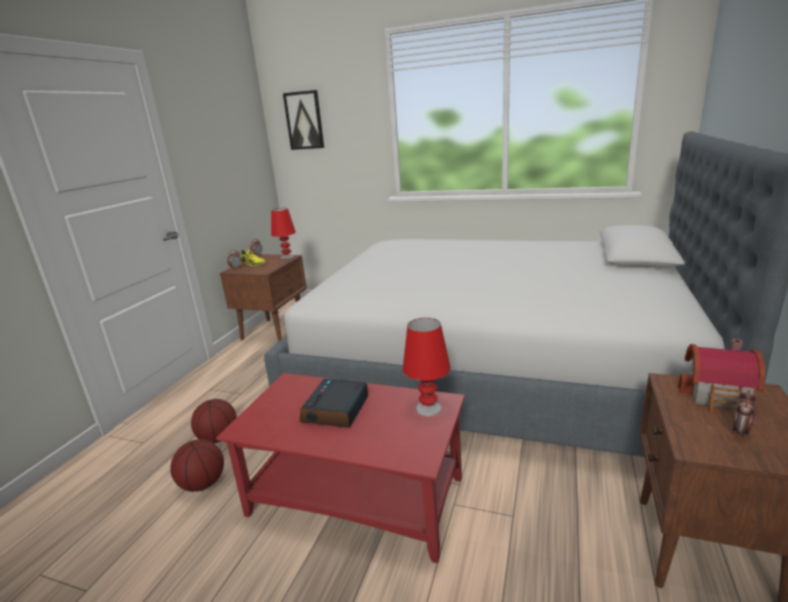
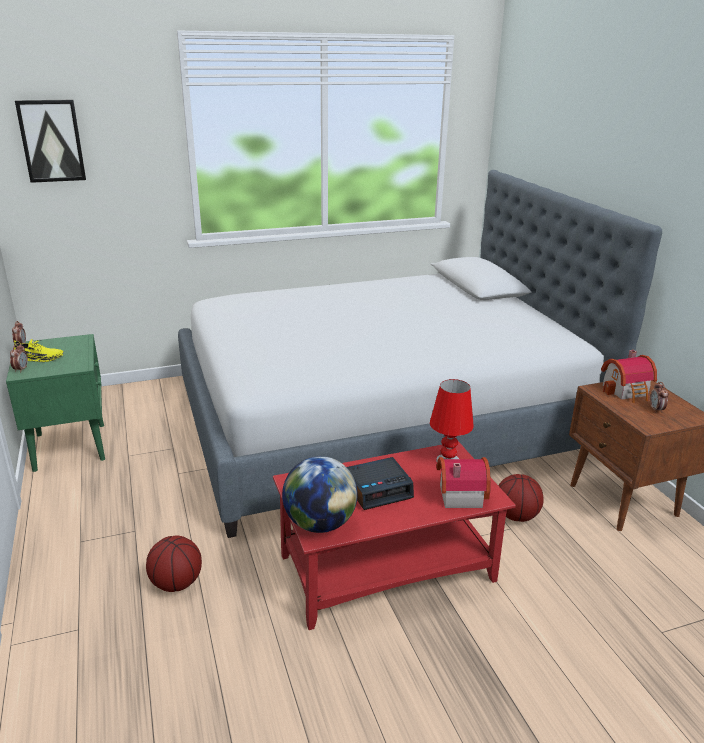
camera: 40 degrees left, 5 degrees up
(203, 484) = (224, 628): basketball -> basketball (516, 516)
(256, 420) = (320, 523): none -> globe
(275, 330) = (71, 446): brown nightstand -> green nightstand
(287, 257) = (77, 340): red table lamp -> none
(336, 410) = (378, 489): alarm clock -> alarm clock turned 90 degrees counterclockwise
(394, 442) = (458, 494): none -> toy house

